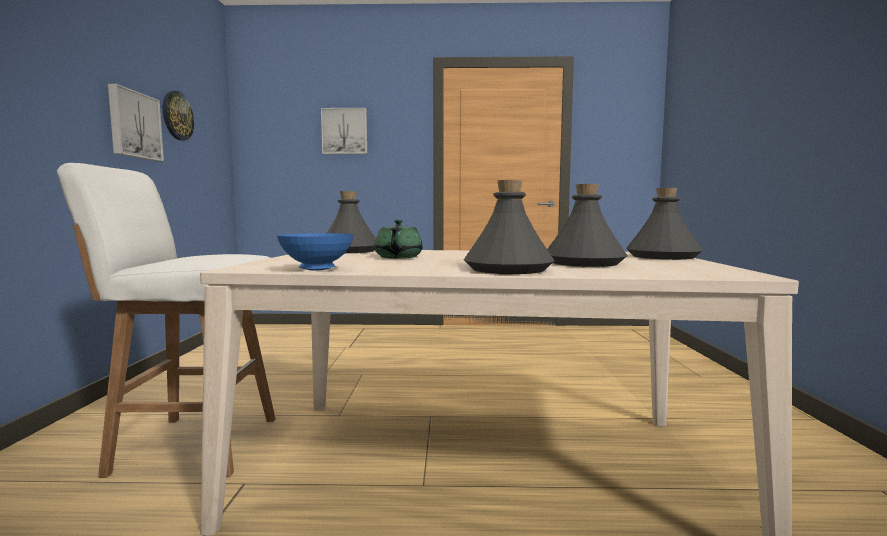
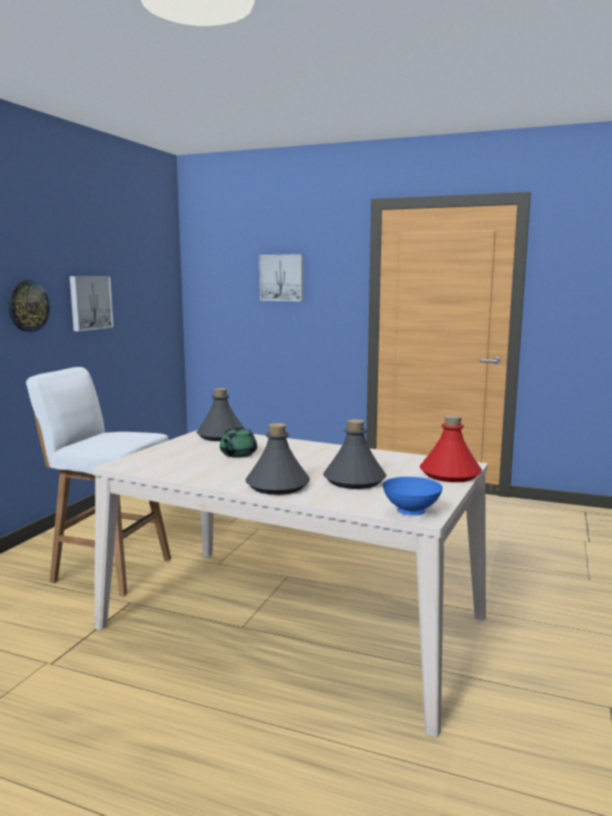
camera: 20 degrees right, 5 degrees up
(177, 116) = (127, 281): wall clock -> wall clock (27, 306)
(318, 270) = (159, 472): blue bowl -> blue bowl (412, 512)
(662, 257) = (449, 474): grey bottle -> red bottle

